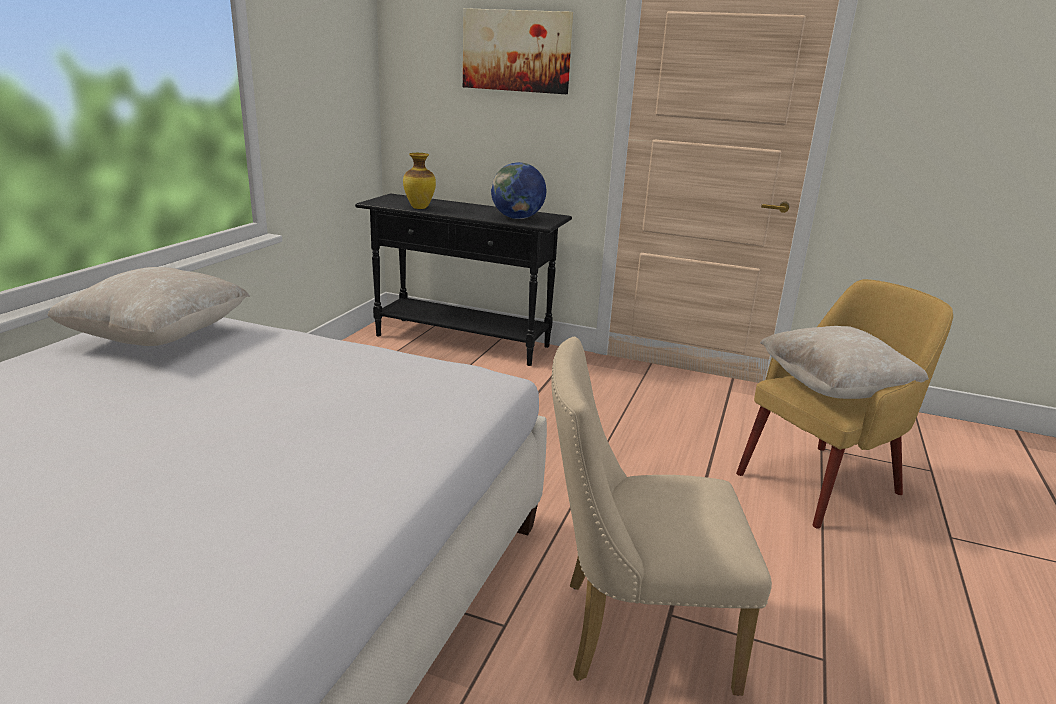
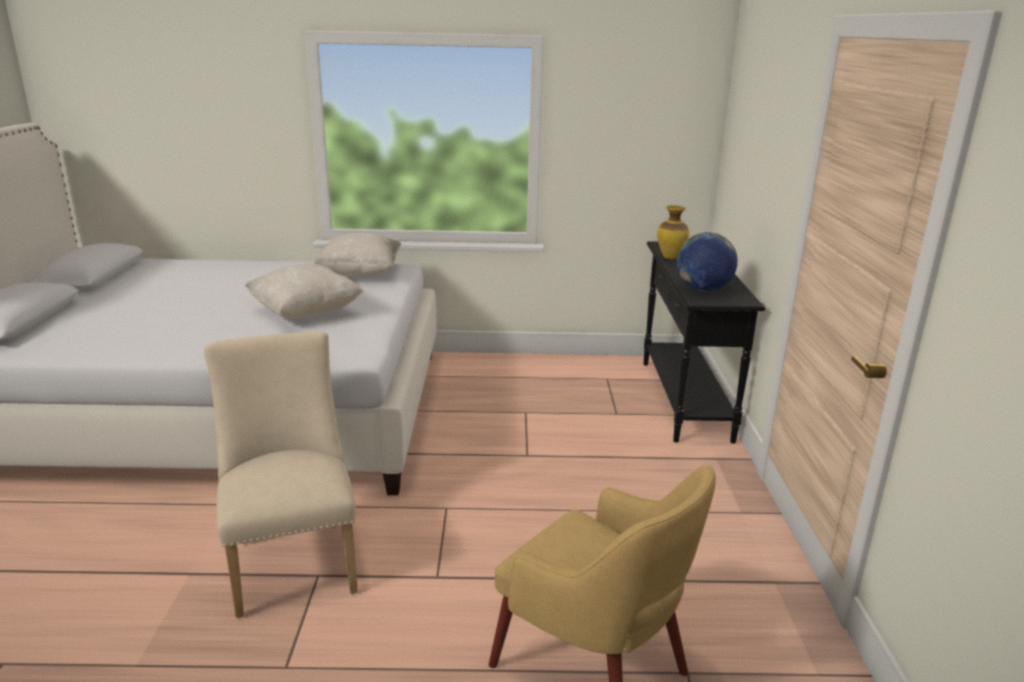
camera: 70 degrees right, 0 degrees up
(517, 51) = (771, 118): picture -> none
(834, 388) = (578, 551): beige pillow -> beige pillow (306, 313)

